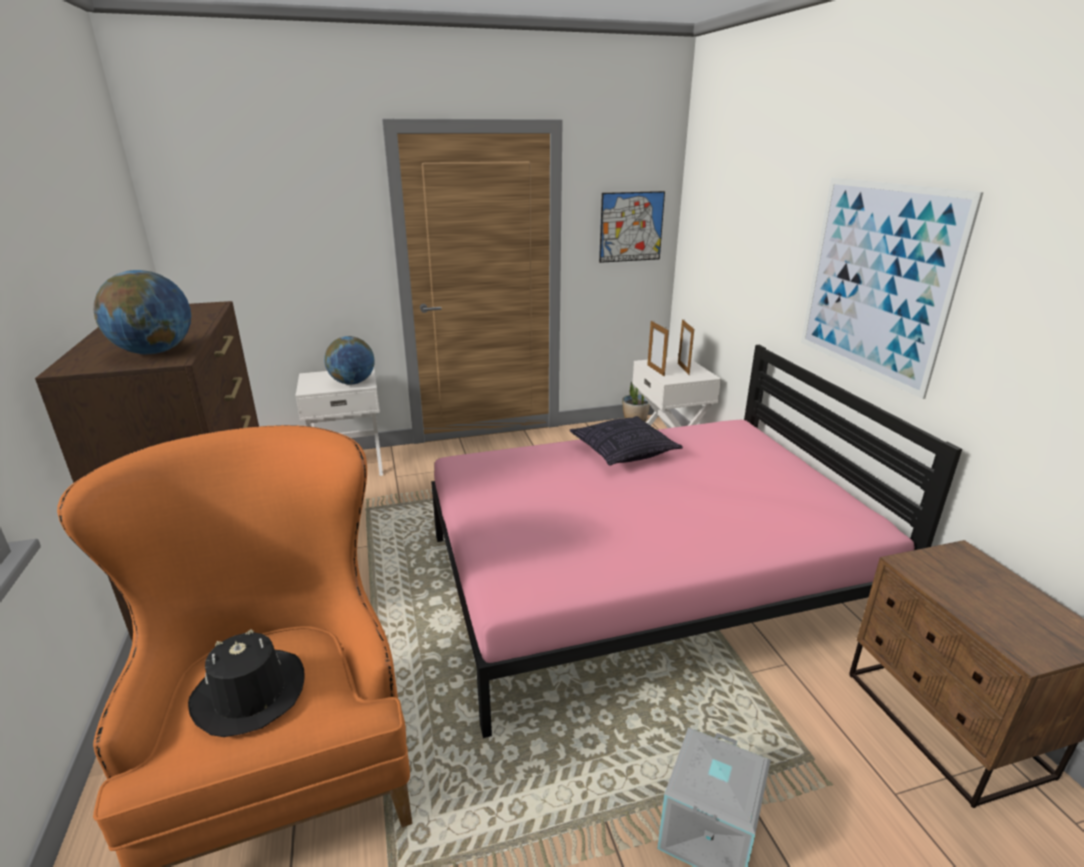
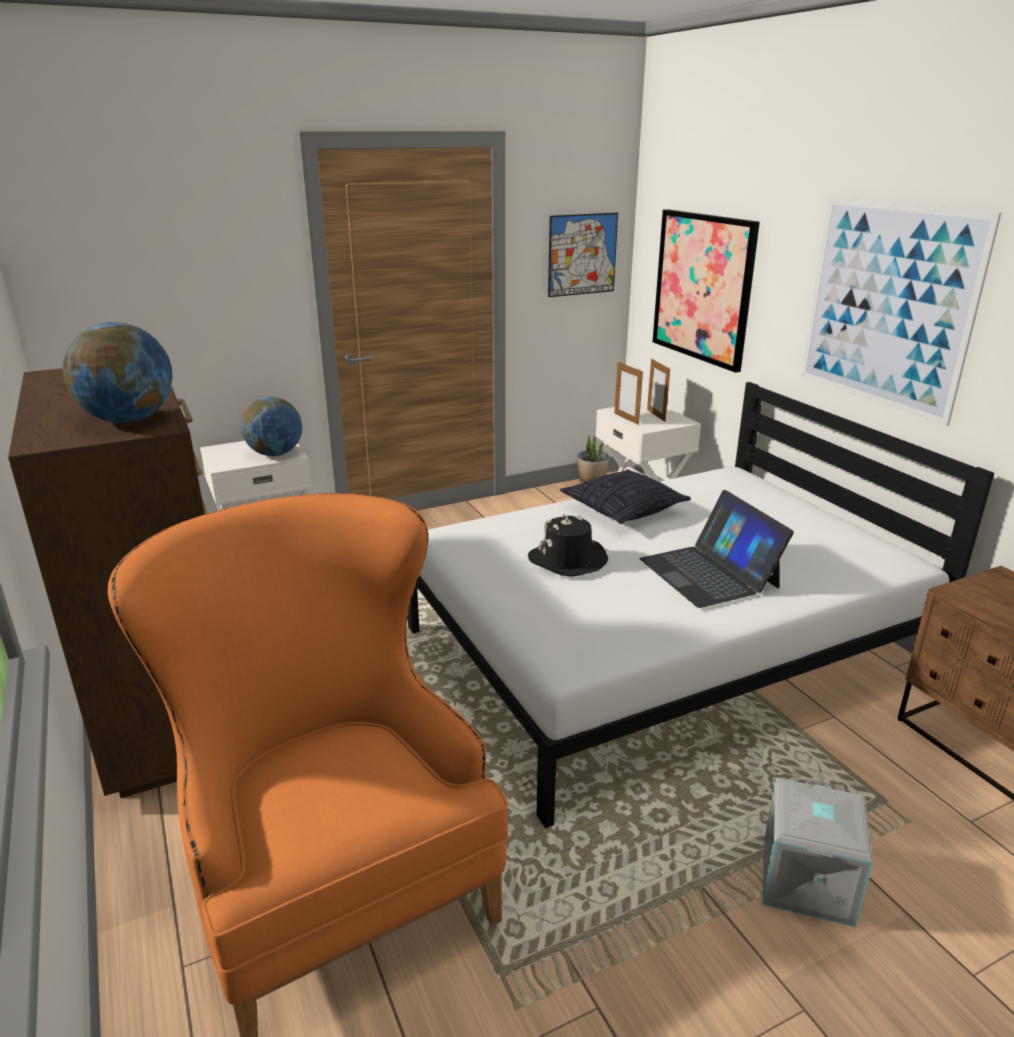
camera: 10 degrees left, 0 degrees up
(249, 694) = (330, 793): black hat -> black hat (567, 560)
(643, 581) = (660, 652): pink bed -> white bed
(676, 519) = (709, 573): none -> laptop
(728, 258) = (703, 288): none -> picture

